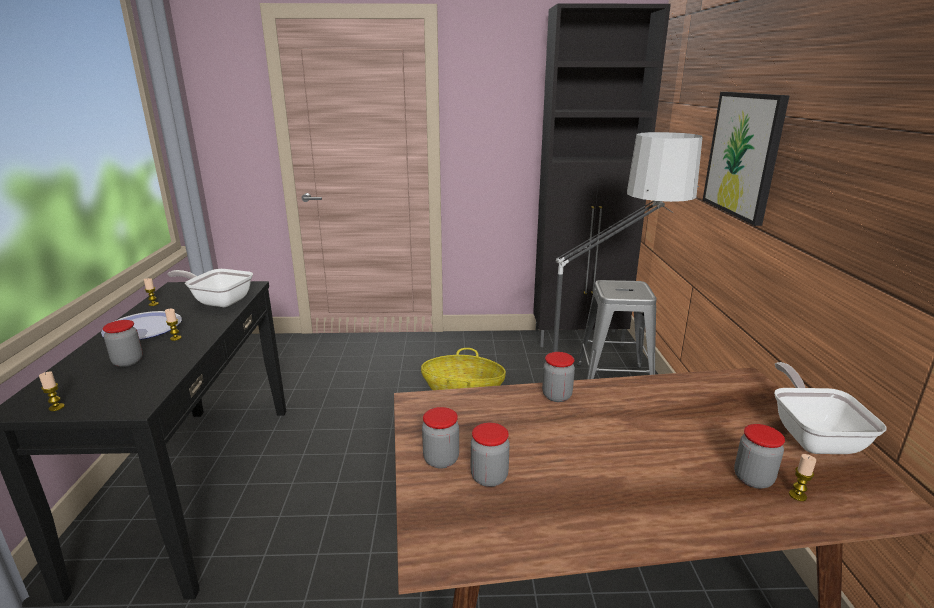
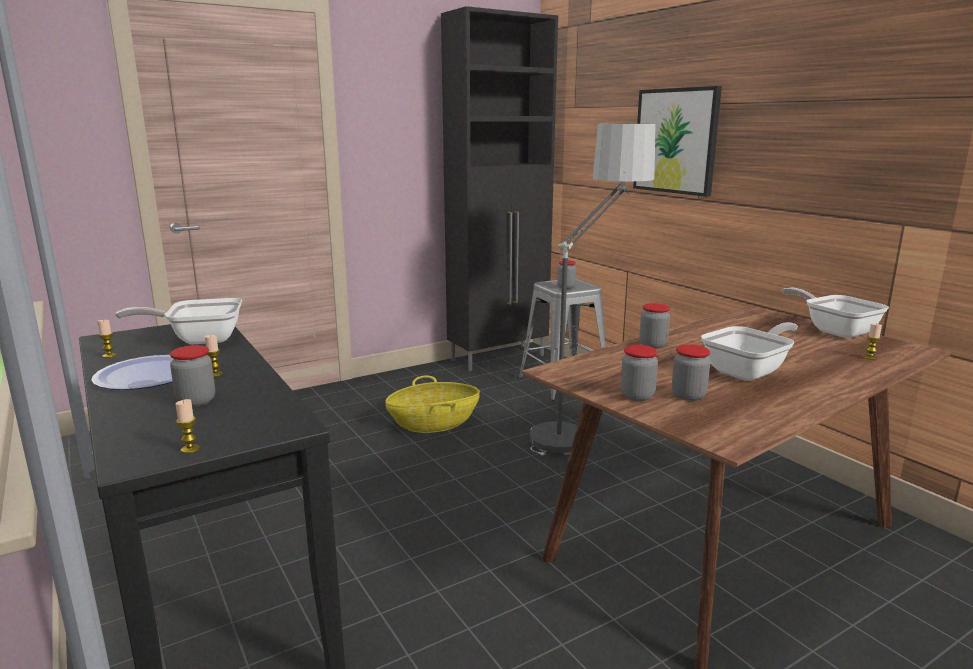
camera: 30 degrees left, 5 degrees down
(605, 465) = (749, 371): none -> frying pan
(753, 479) = (837, 356): jar -> jar (566, 287)

